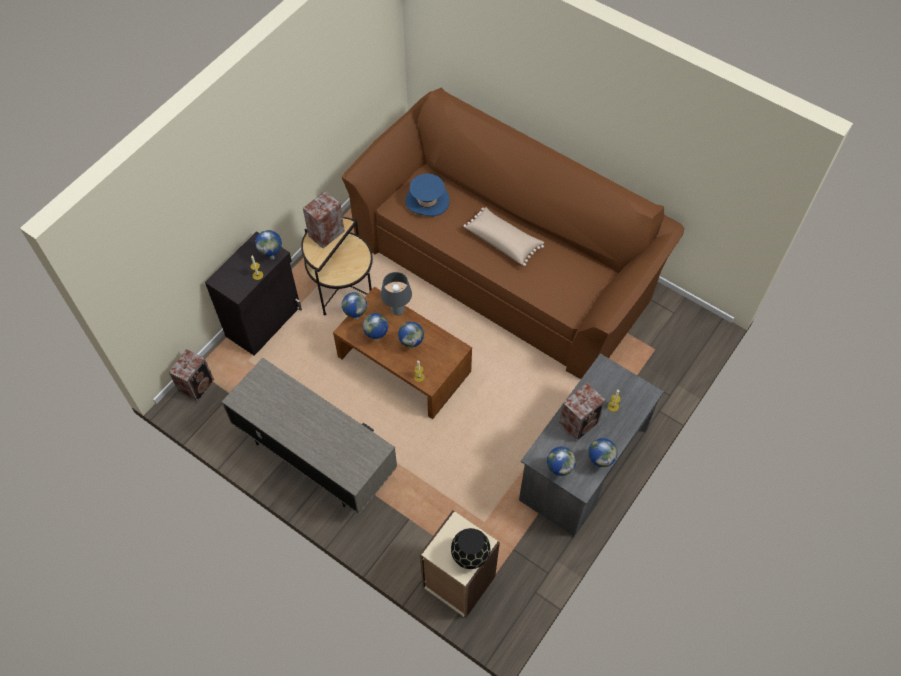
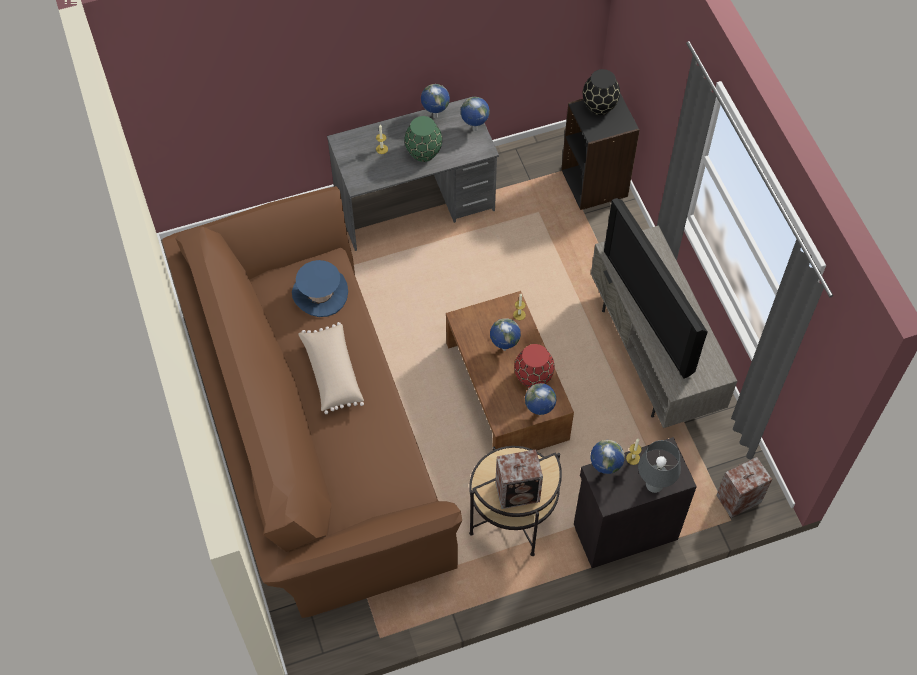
camera: 145 degrees left, 0 degrees up
(316, 418) = (652, 310): none -> television
(377, 339) = (533, 377): globe -> red vase
(397, 310) = (491, 394): grey table lamp -> grey table lamp (654, 486)
(427, 201) = (371, 474): blue hat -> blue hat (320, 293)
(458, 582) = (595, 183): beige bookcase -> black bookcase
(579, 423) = (423, 153): speaker -> green vase

